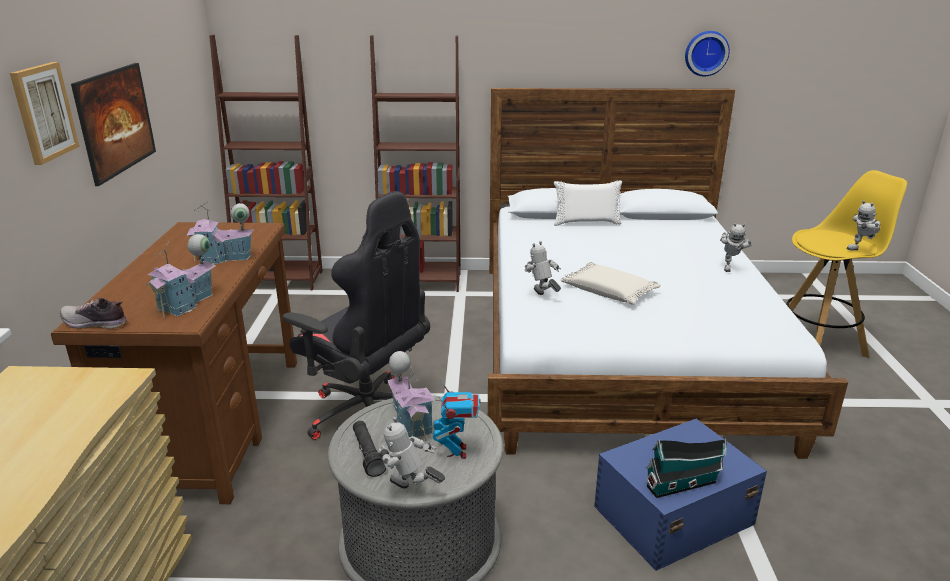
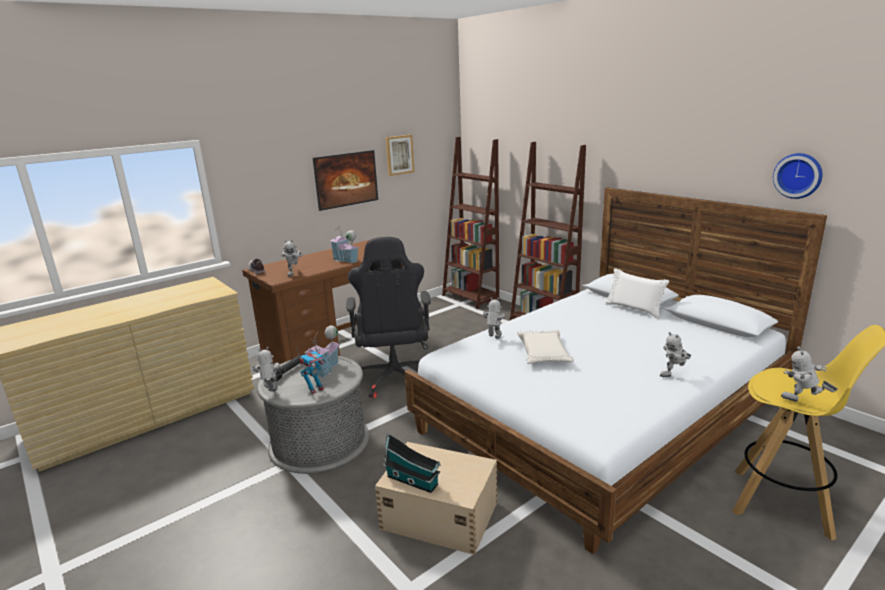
camera: 50 degrees right, 5 degrees down
(43, 112) = (287, 170): picture -> picture (399, 155)
(188, 303) = (294, 273): toy house -> toy robot
(671, 515) = (438, 514): blue storage box -> beige storage box

